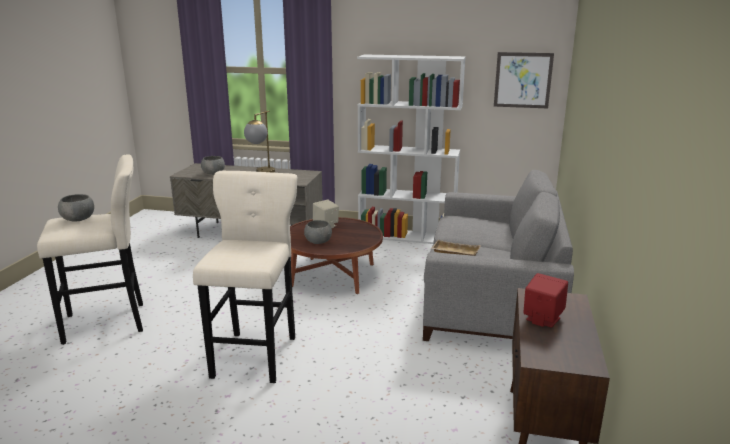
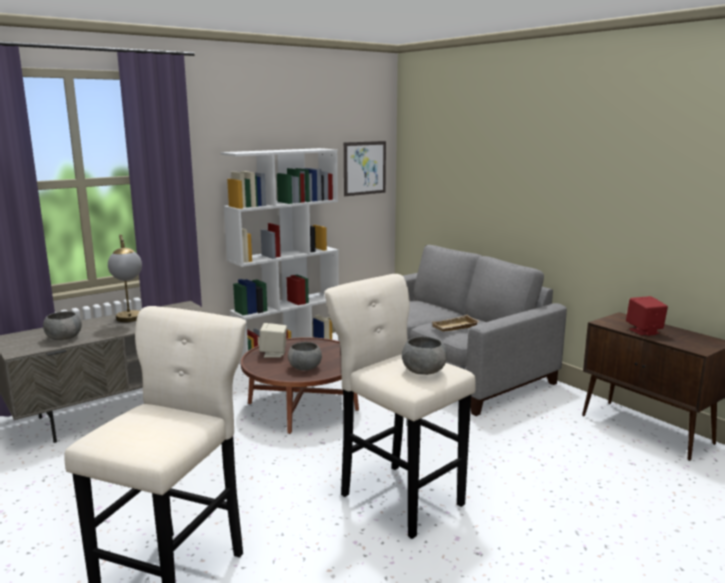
camera: 50 degrees left, 5 degrees down
(78, 219) = (129, 425): grey bowl -> grey bowl (423, 371)

